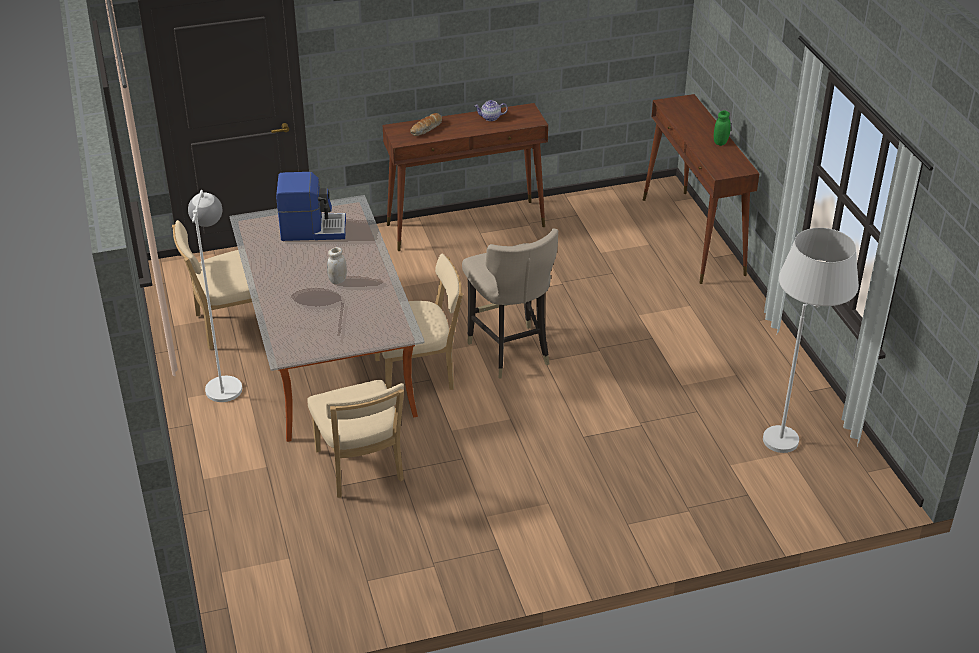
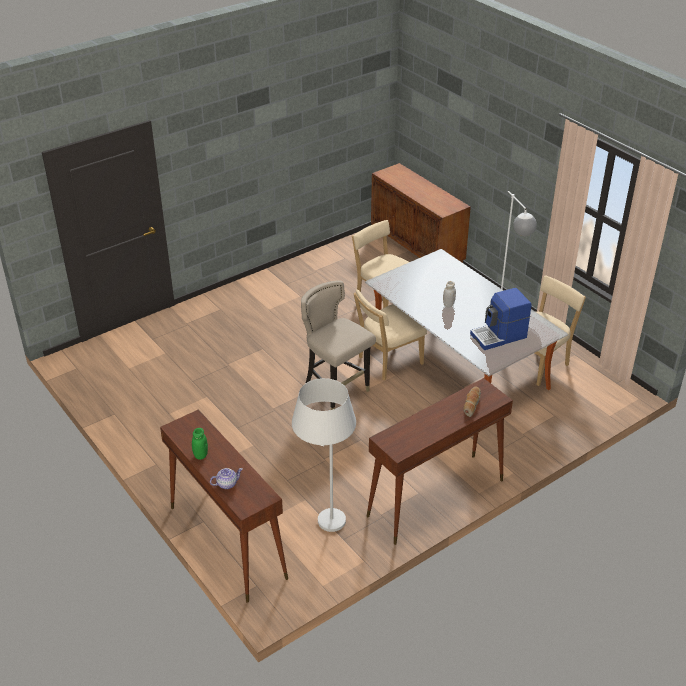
camera: 160 degrees right, 0 degrees up
(229, 561) = (417, 251): none -> brown cabinet
(490, 118) = (425, 432): teapot -> teapot (227, 484)
(791, 430) = (126, 383): white floor lamp -> white floor lamp (325, 532)

